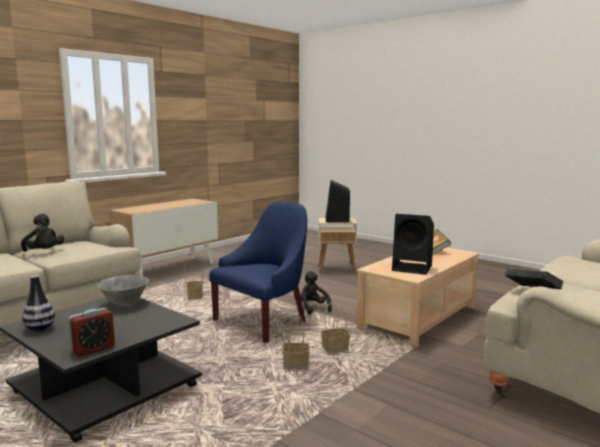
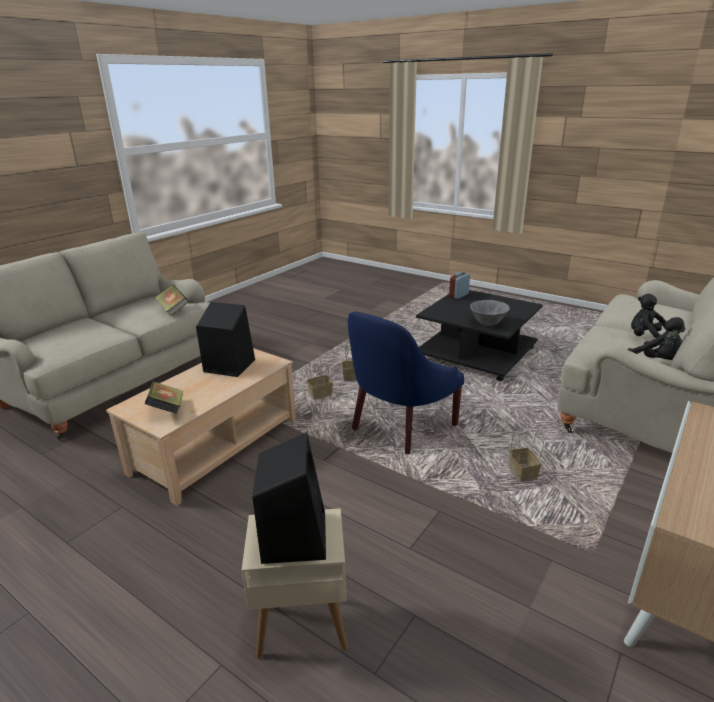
camera: 175 degrees right, 15 degrees up
(40, 329) = (512, 303): vase -> none
(312, 308) = (346, 457): black plush toy -> black plush toy (657, 361)

